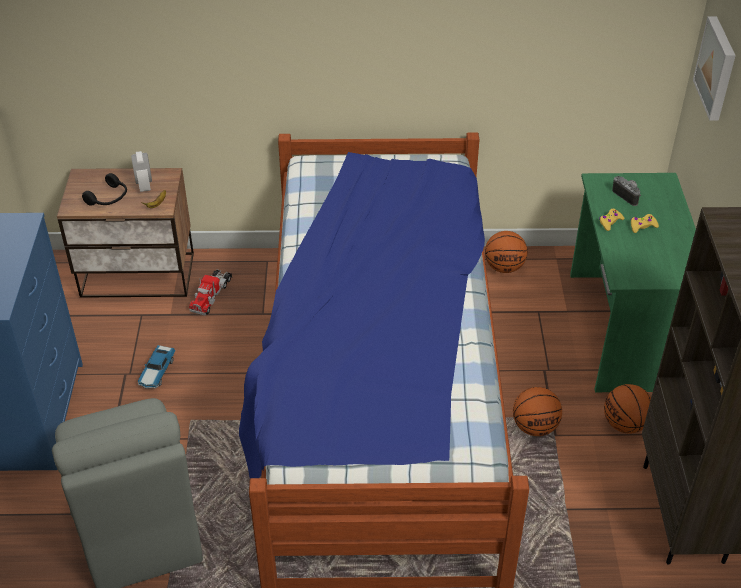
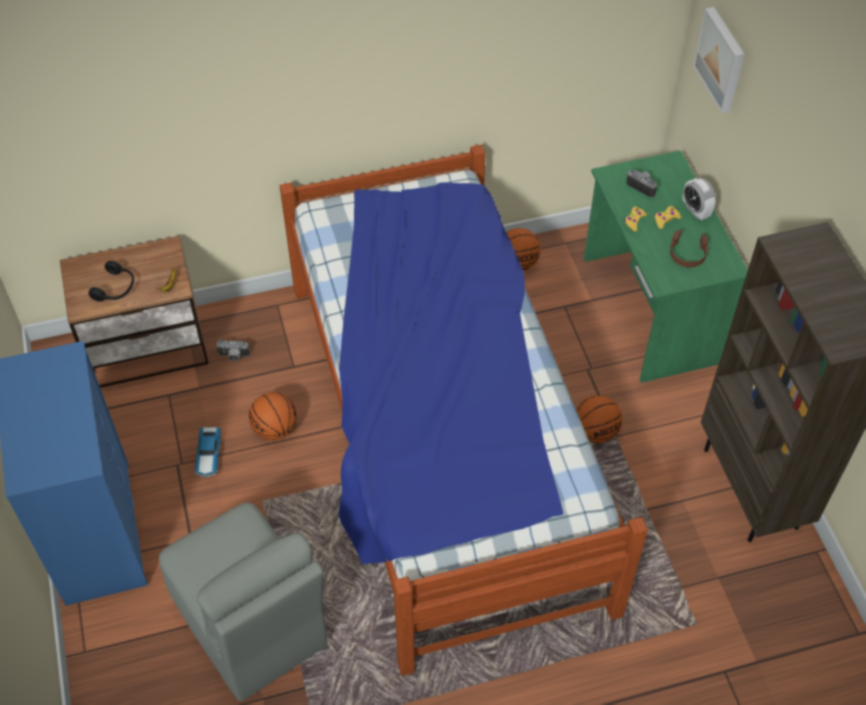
camera: 15 degrees left, 10 degrees up
(144, 185) = (147, 264): alarm clock -> alarm clock (695, 211)
(211, 295) = (233, 356): toy truck -> camera
(625, 424) = (677, 410): basketball -> basketball (275, 429)
(655, 258) = (687, 253): none -> brown headphones

